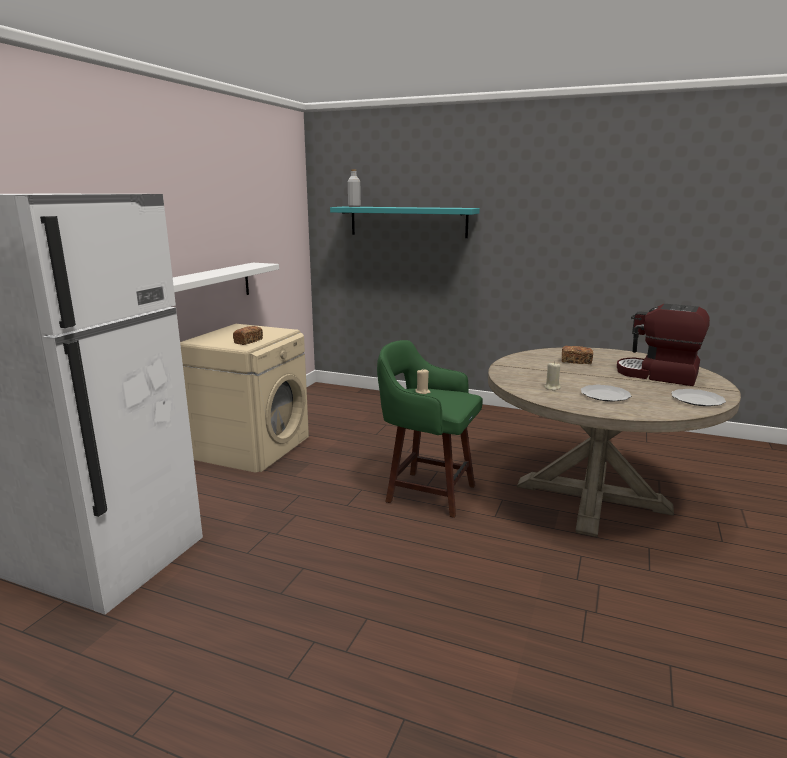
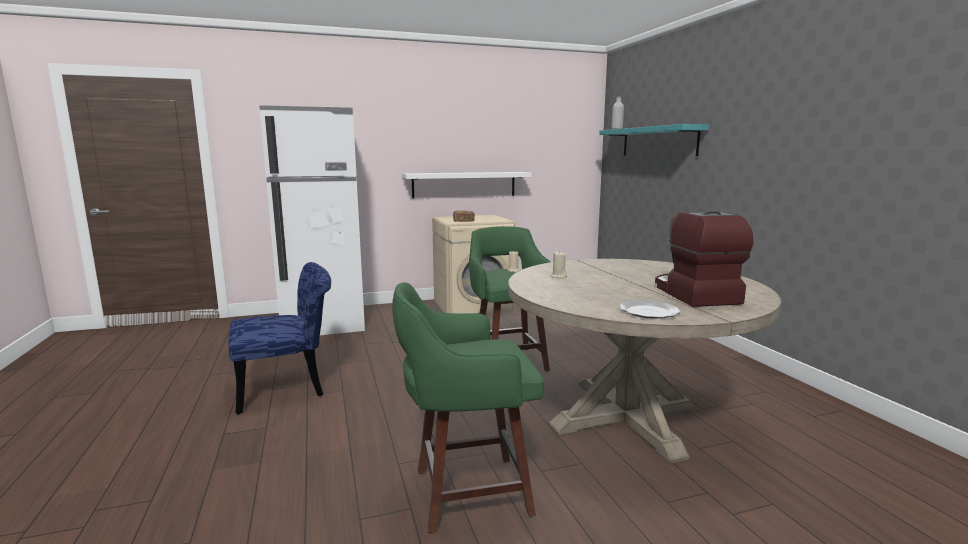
camera: 50 degrees right, 5 degrees down
(303, 660) = (289, 388): none -> blue chair
(576, 361) = (654, 272): bread -> none
(604, 395) = (577, 289): plate -> none
(661, 622) = (466, 492): none -> green stool

